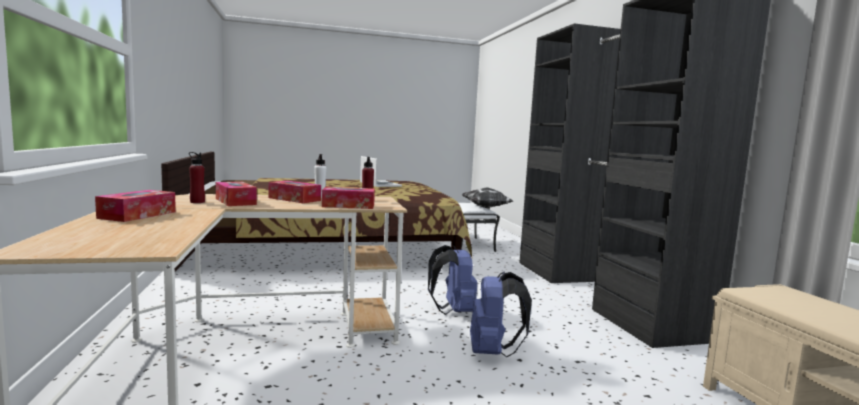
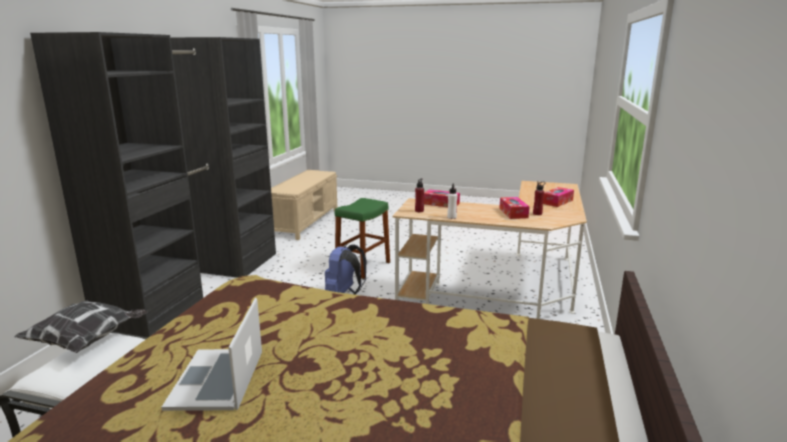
camera: 150 degrees left, 10 degrees up
(294, 199) = (472, 214): tissue box -> none
(493, 352) = (363, 267): blue backpack -> green stool

